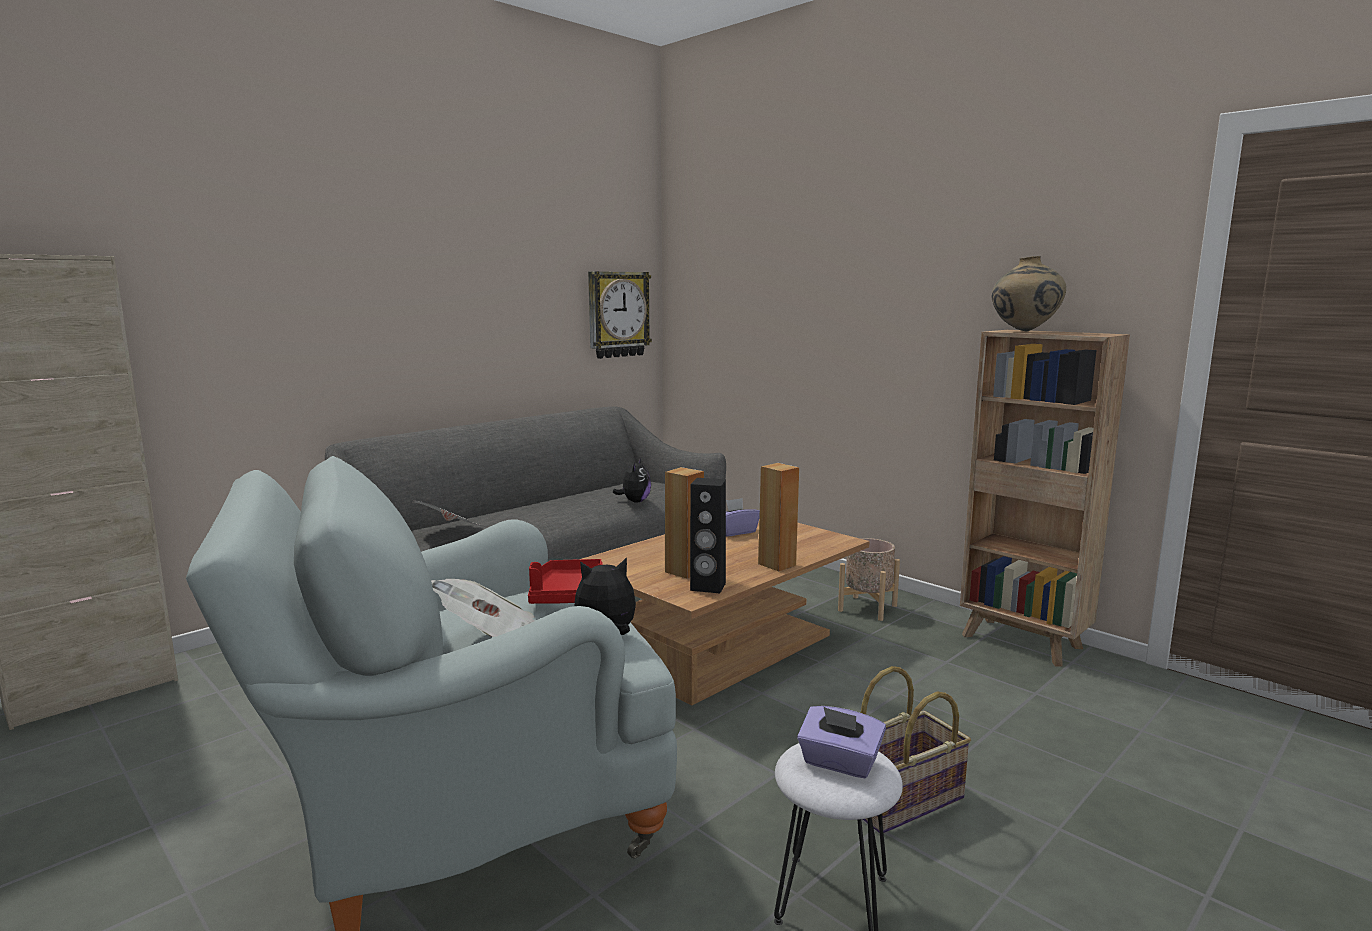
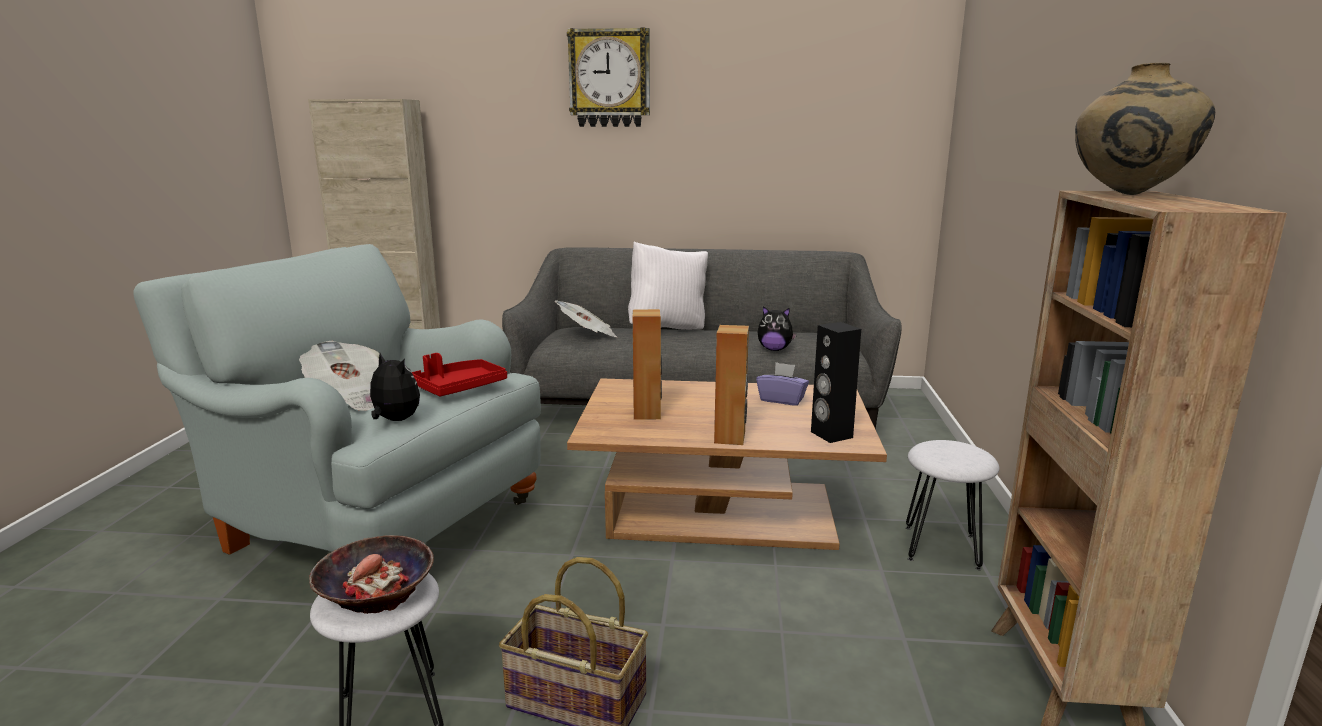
camera: 50 degrees right, 5 degrees up
(508, 509) = (668, 328): none -> white pillow
(617, 314) = (877, 152): wall clock -> wall clock (610, 78)
(635, 501) = (774, 349): plush toy -> plush toy turned 45 degrees clockwise
(708, 587) = (627, 431): black speaker -> black speaker (831, 435)
(839, 763) = (376, 588): purple tissue box -> bowl
(867, 608) = (942, 547): beige planter -> white stool

